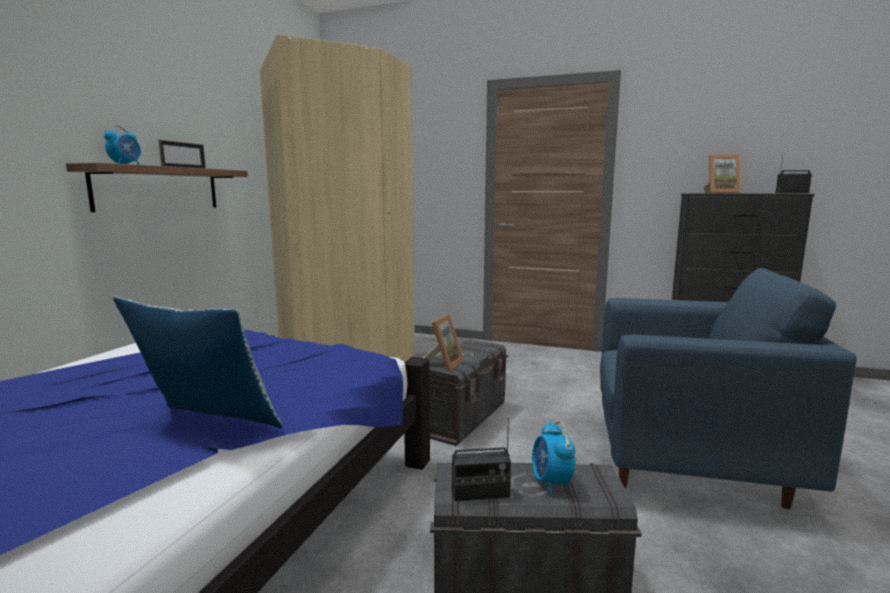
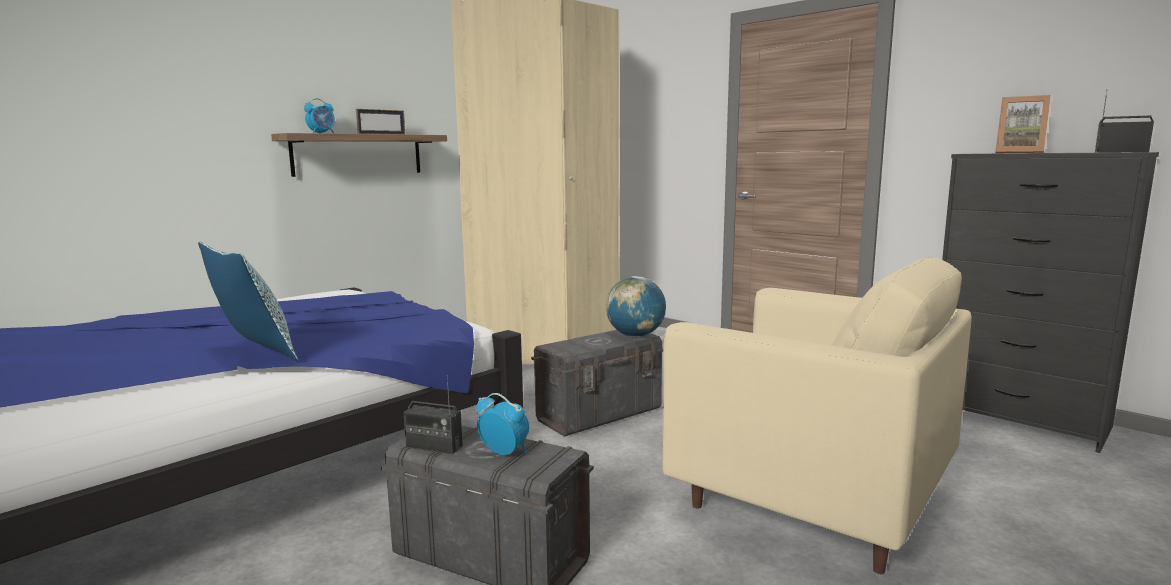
camera: 25 degrees right, 0 degrees up
(443, 364) = (565, 346): picture frame -> none
(485, 346) = (635, 335): none -> globe
(551, 483) = (504, 452): alarm clock -> alarm clock turned 105 degrees clockwise
(688, 464) = (808, 504): blue armchair -> beige armchair

